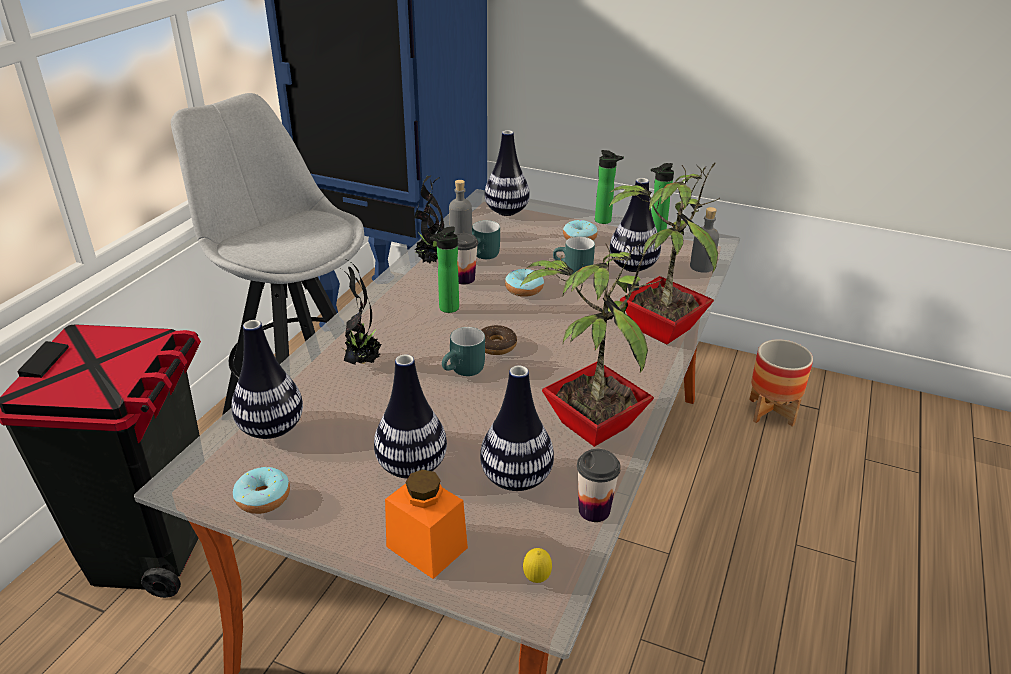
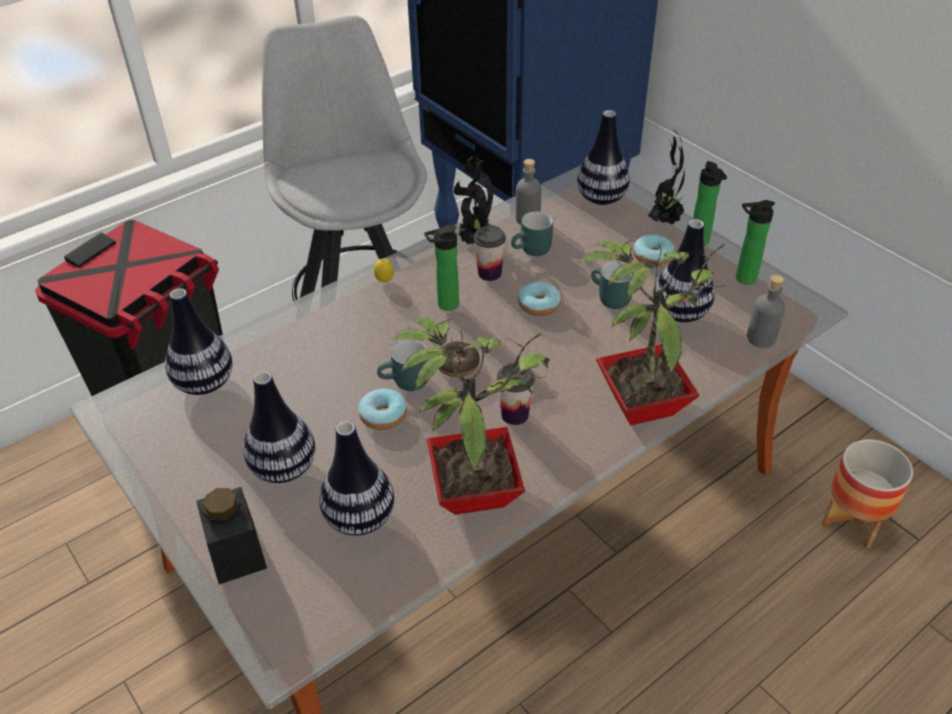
camera: 30 degrees right, 10 degrees up
(263, 498) = (152, 449): donut -> donut (383, 416)
(362, 361) = (326, 339): potted plant -> potted plant (665, 221)
(427, 547) = (236, 552): orange jar -> black jar
(536, 579) = (297, 625): lemon -> lemon (385, 282)
(594, 510) = (400, 581): cup -> cup (514, 414)

